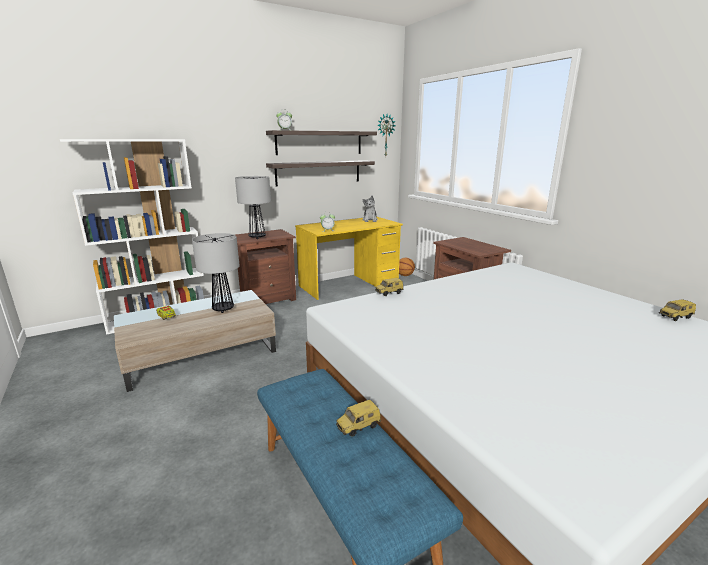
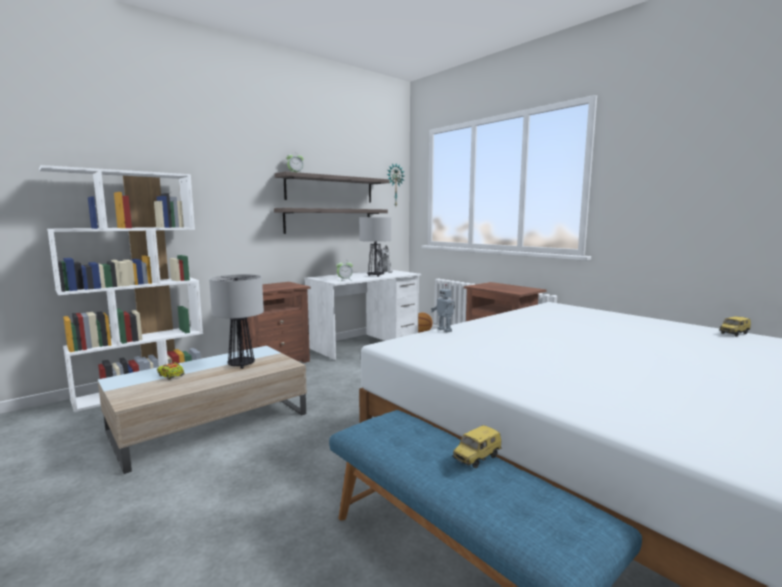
camera: 10 degrees left, 10 degrees down
(257, 237) = (266, 288): table lamp -> table lamp (375, 275)
(349, 284) = (364, 343): yellow desk -> white desk
(389, 293) = (445, 330): toy car -> toy robot

